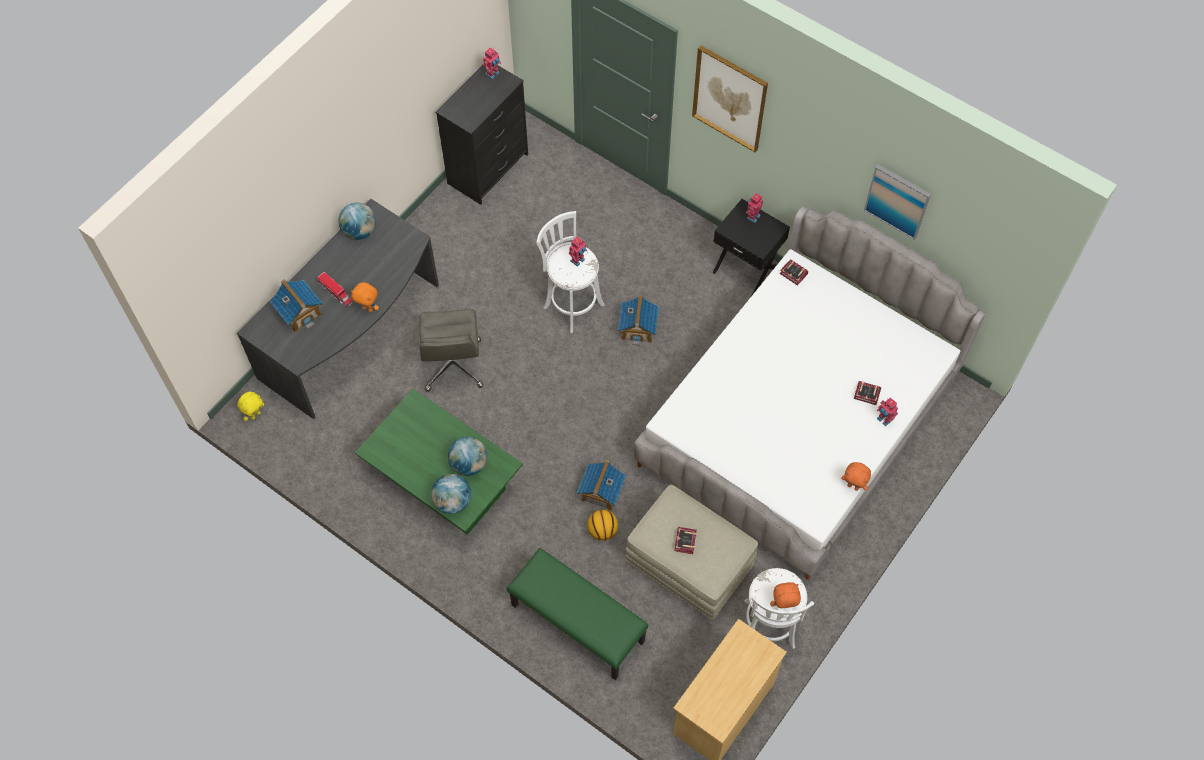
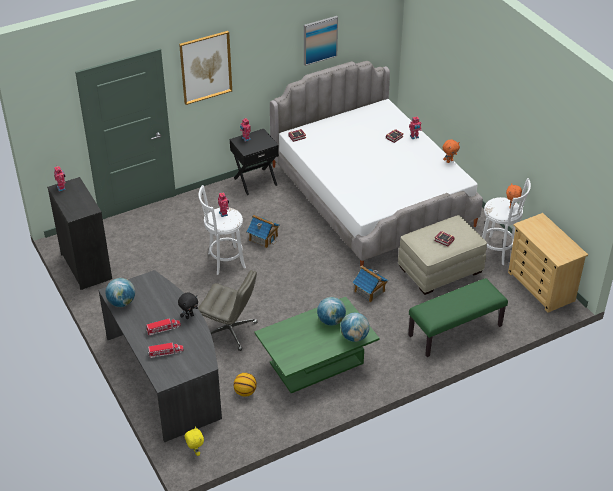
camera: 65 degrees left, 20 degrees down
(299, 312) = (166, 353): toy house -> toy truck
(368, 308) = (189, 316): orange plush toy -> black plush toy
(602, 530) = (397, 299): basketball -> basketball (245, 392)

